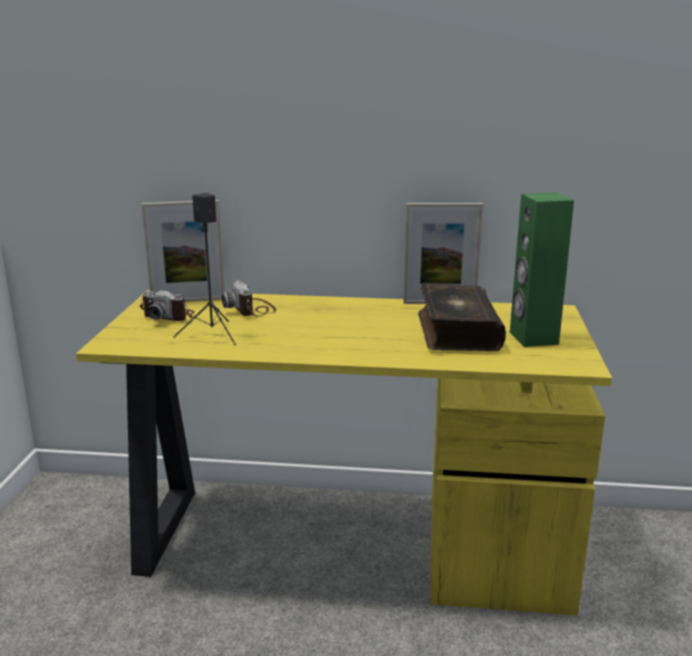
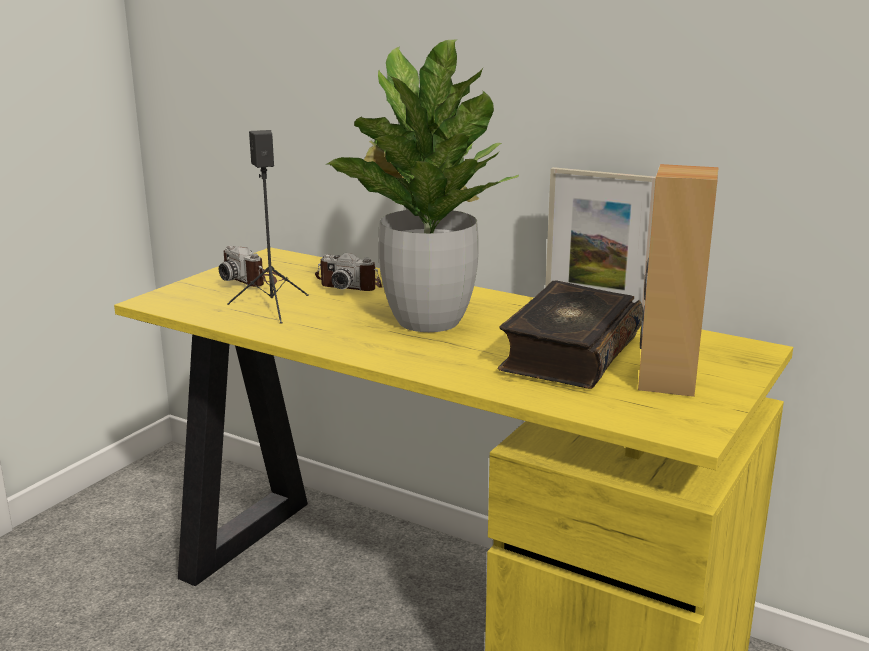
camera: 25 degrees right, 0 degrees up
(188, 301) = (294, 265): picture frame -> none
(251, 309) = (351, 286): camera -> camera turned 75 degrees counterclockwise
(339, 325) = (427, 321): none -> potted plant
(533, 338) = (666, 381): green speaker -> brown speaker

